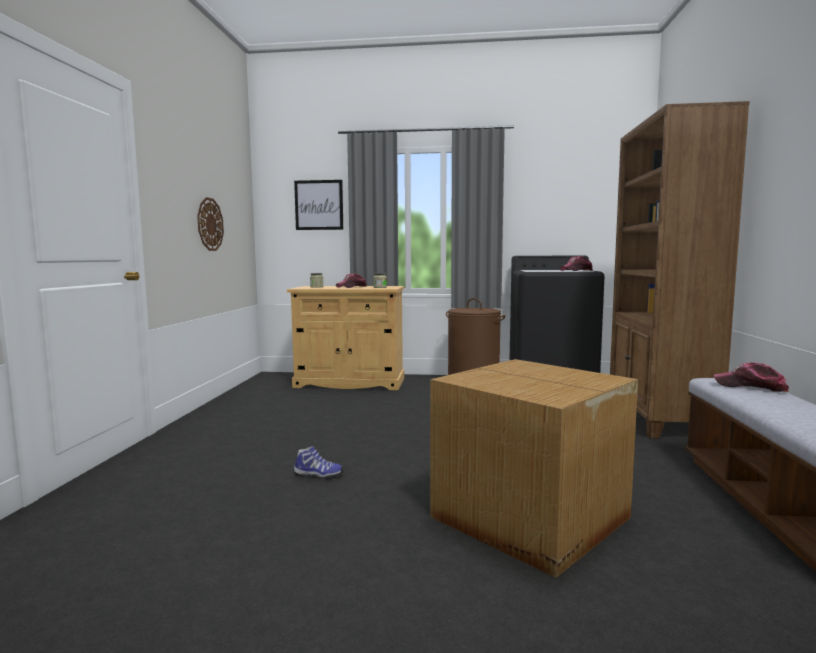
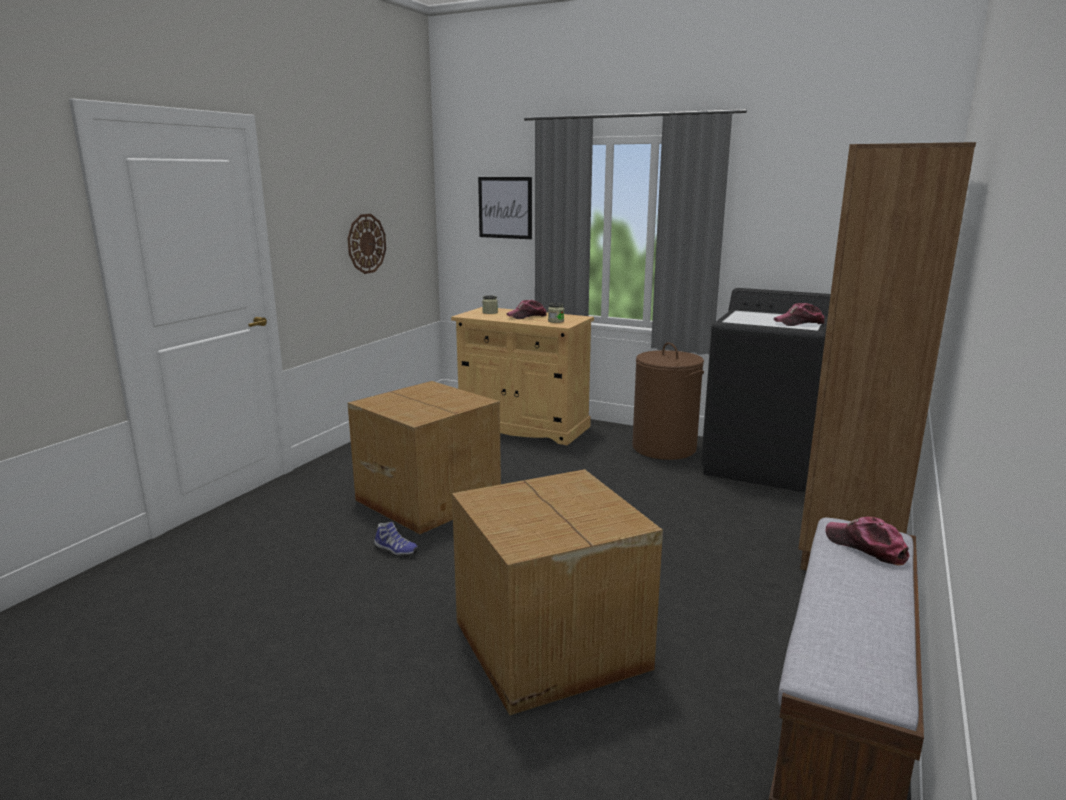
camera: 20 degrees right, 10 degrees up
(313, 435) = (428, 498): none -> cardboard box

